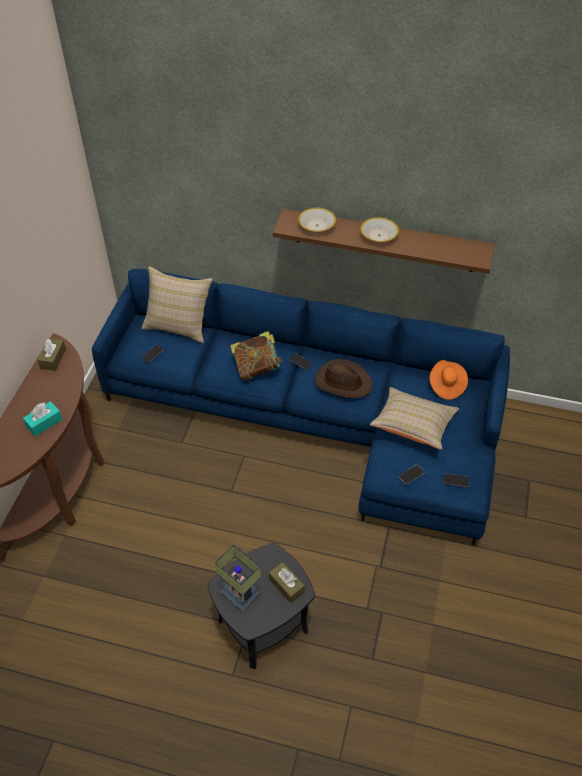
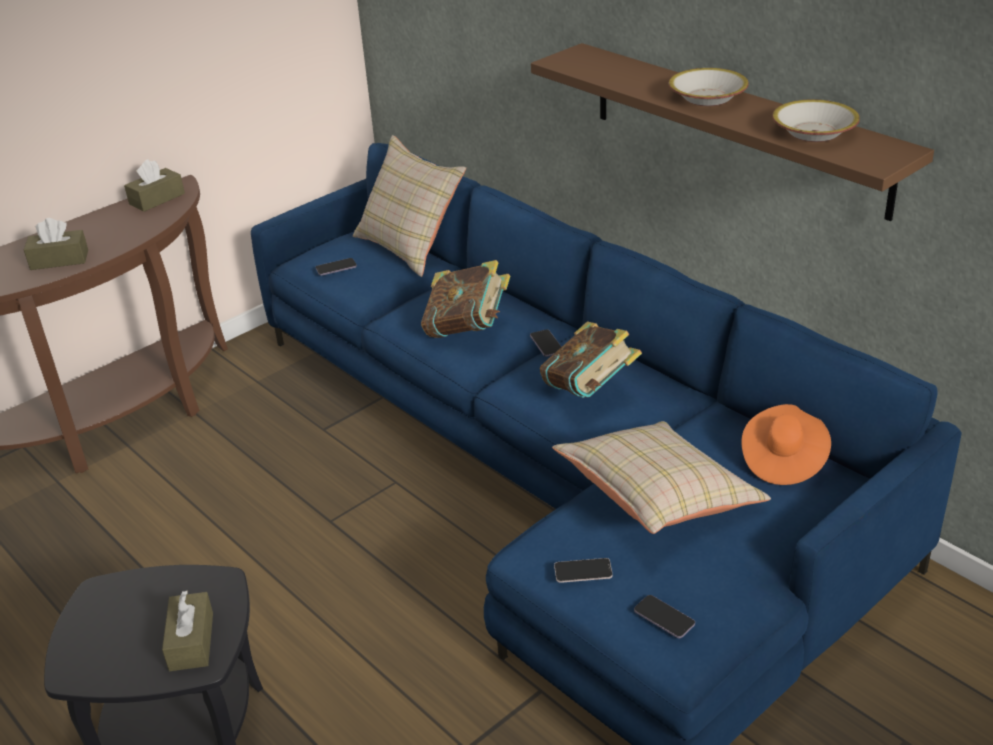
camera: 35 degrees right, 15 degrees down
(44, 423) = (59, 260): turquoise tissue box -> brown tissue box
(242, 593) = (115, 619): table lamp -> none
(316, 226) = (612, 68): bowl -> bowl (813, 132)
(343, 382) = (589, 391): brown hat -> book

